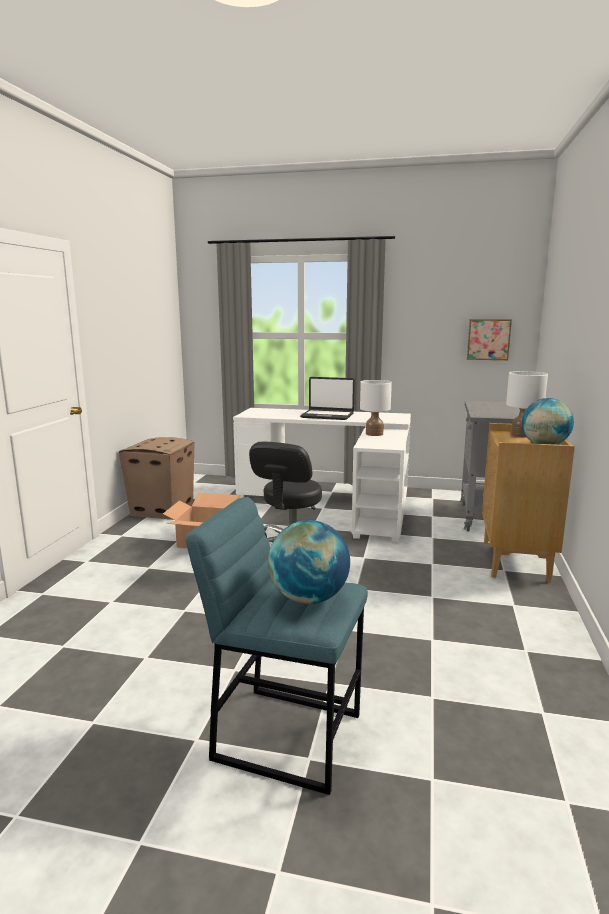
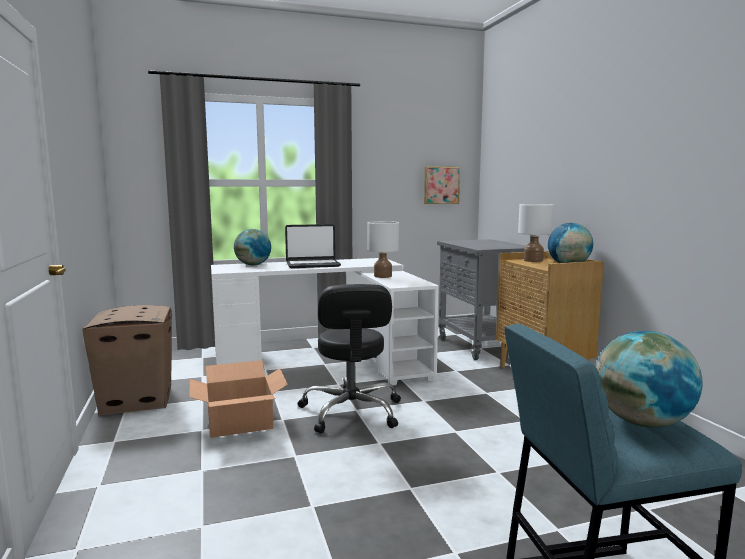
camera: 30 degrees left, 5 degrees down
(280, 411) = (253, 265): none -> globe

